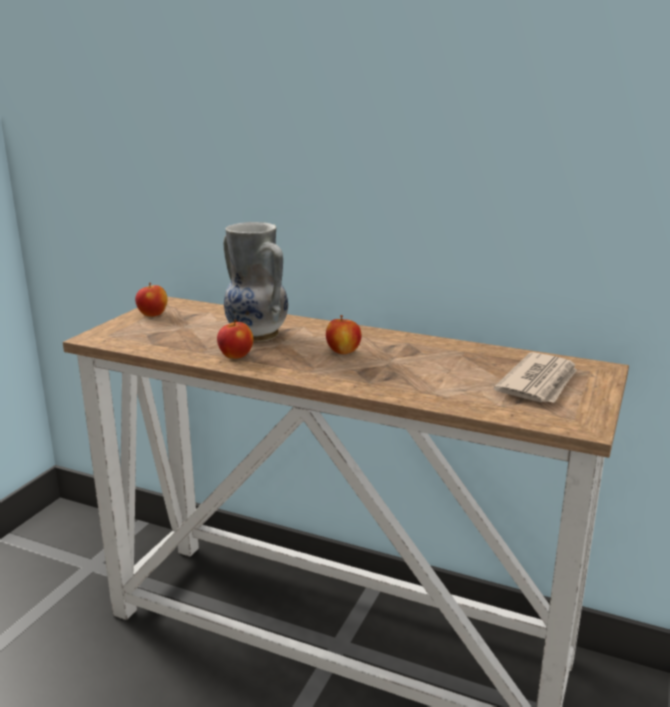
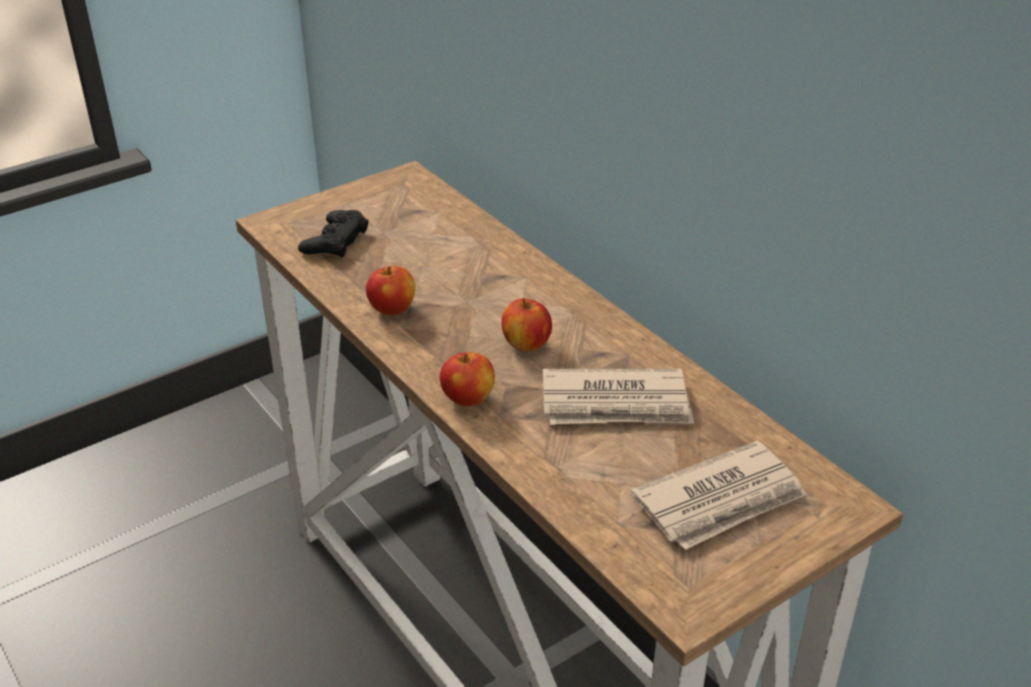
camera: 30 degrees right, 15 degrees up
(153, 314) = (370, 197): apple -> apple (468, 398)
(153, 336) = (335, 241): none -> black game controller
(256, 335) = (451, 276): vase -> none
(430, 361) = (616, 403): none -> newspaper

